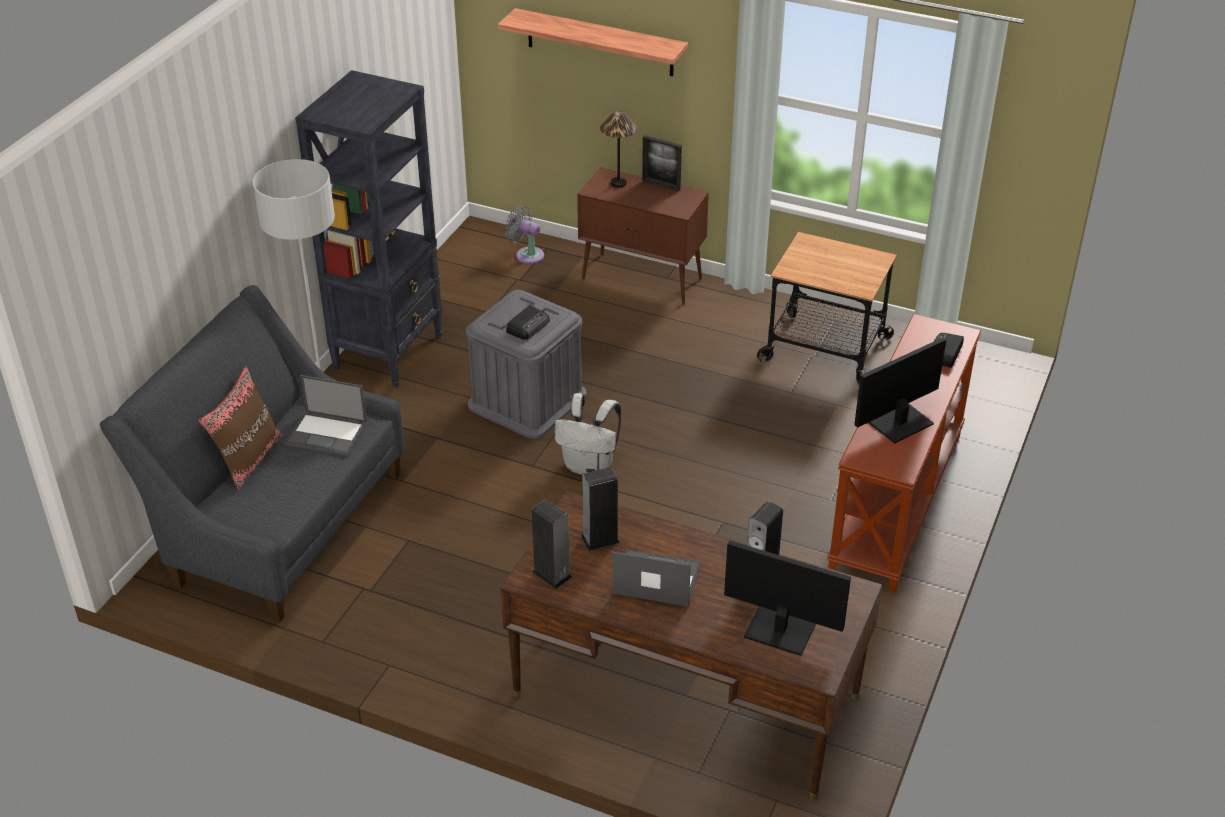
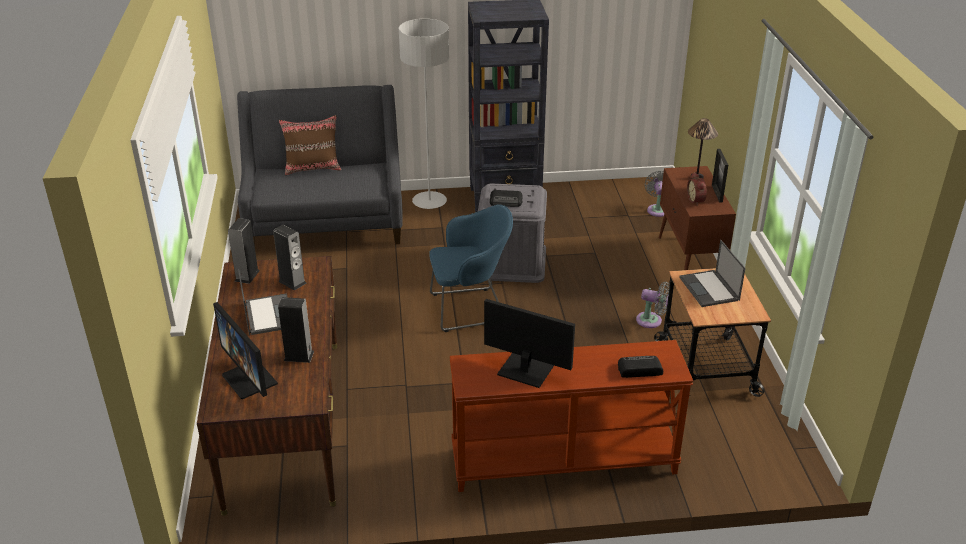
camera: 60 degrees right, 5 degrees down
(328, 433) = (354, 182): laptop -> laptop (709, 289)
(590, 466) = (470, 308): white backpack -> blue armchair
(600, 42) = (726, 65): shelf -> none
(662, 202) = (696, 200): none -> alarm clock
(723, 349) = (651, 321): none -> grey fan
(779, 629) = (250, 379): monitor -> monitor turned 150 degrees clockwise

